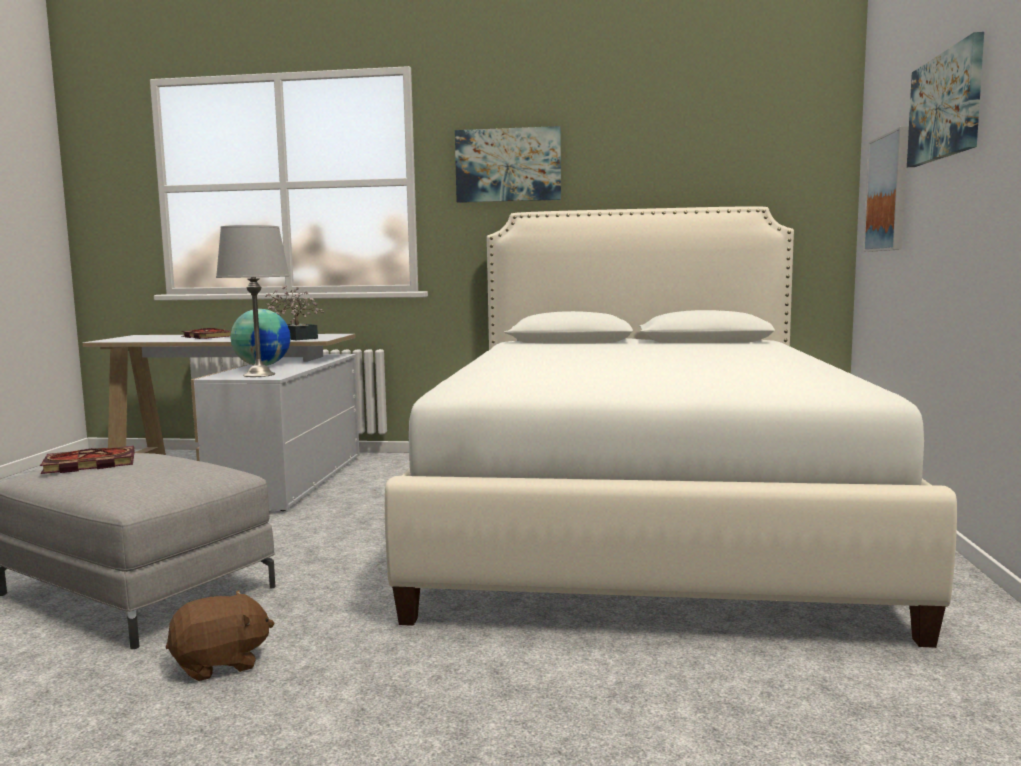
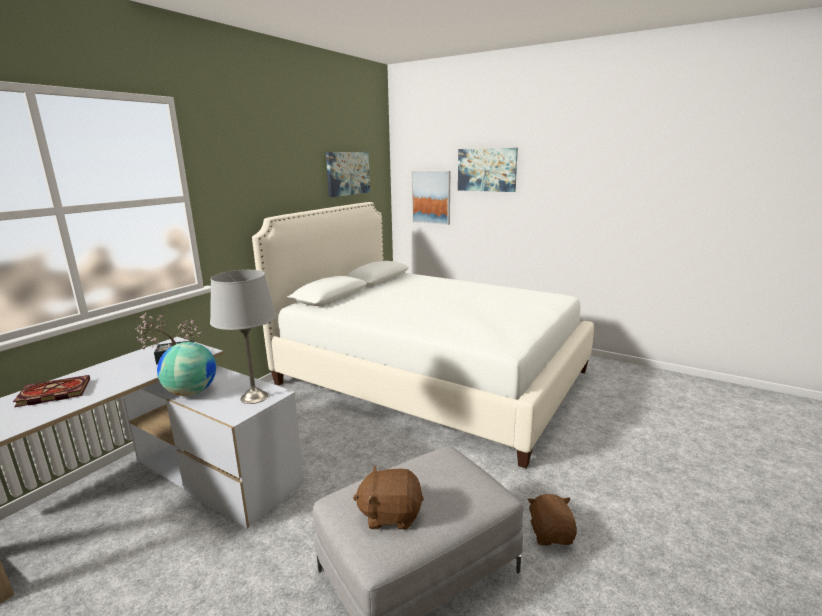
camera: 65 degrees left, 10 degrees up
(87, 464) = (390, 514): book -> brown plush toy
(508, 165) = (252, 182): picture -> picture (348, 173)

